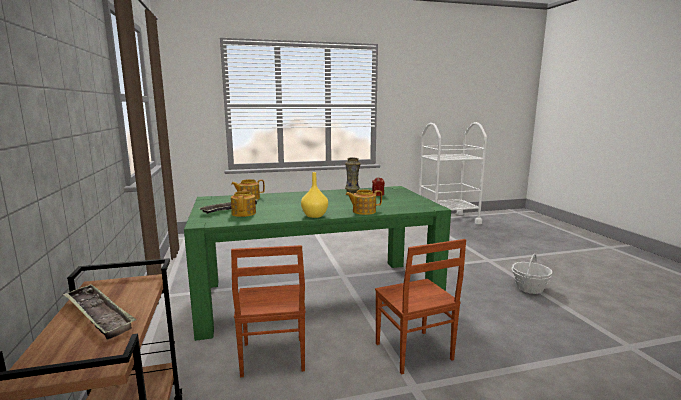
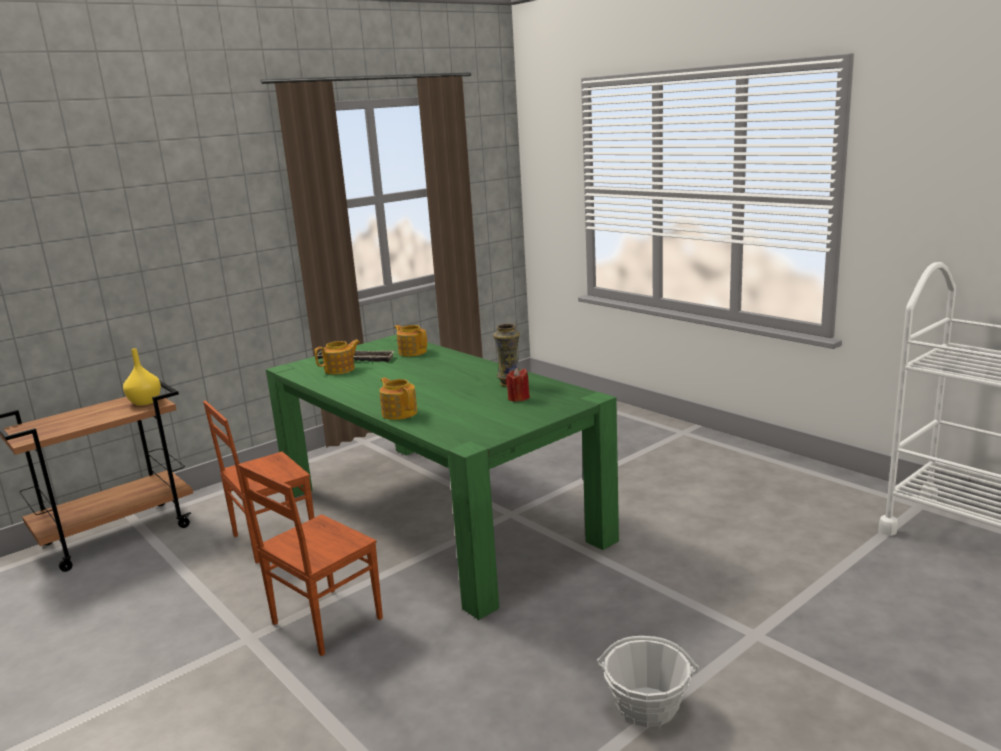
camera: 65 degrees right, 5 degrees up
(98, 315) = (92, 414): tray -> none
(314, 216) = (354, 397): yellow vase -> yellow vase (144, 402)

